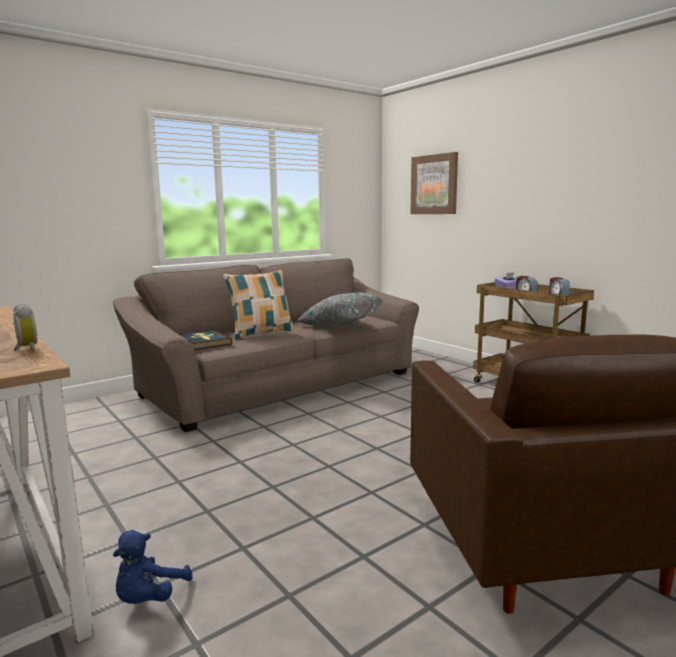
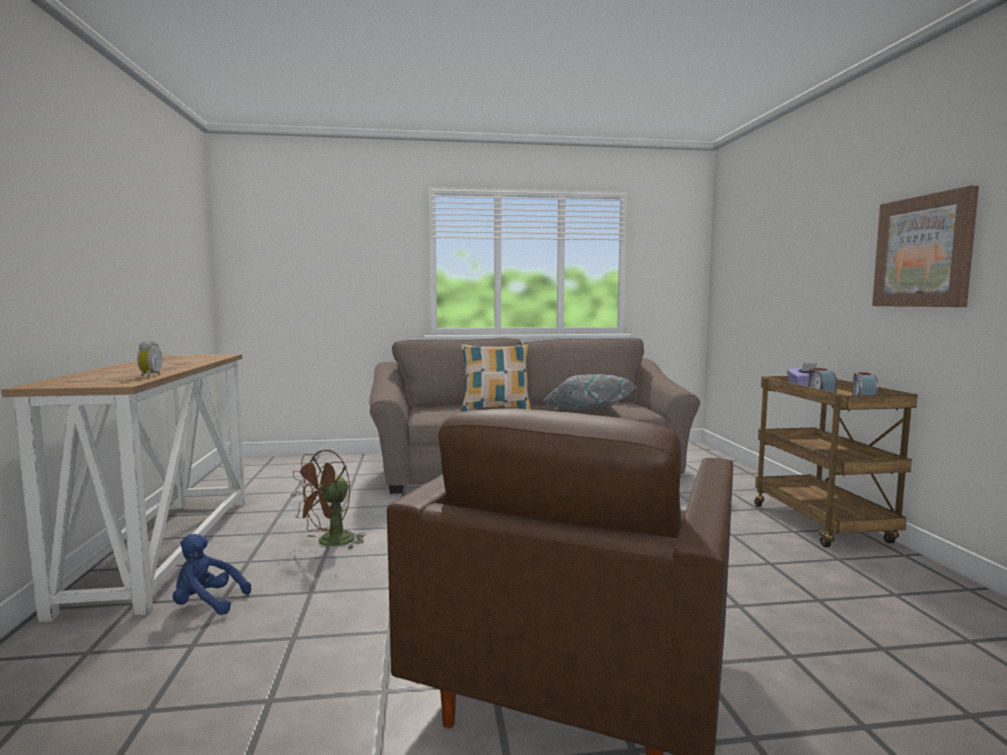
camera: 30 degrees right, 5 degrees down
(149, 598) = (207, 604): blue plush toy -> blue plush toy turned 45 degrees clockwise
(194, 495) = (330, 543): none -> brown fan
(204, 342) = (431, 410): book -> none
(434, 184) = (756, 251): picture -> picture (923, 251)

